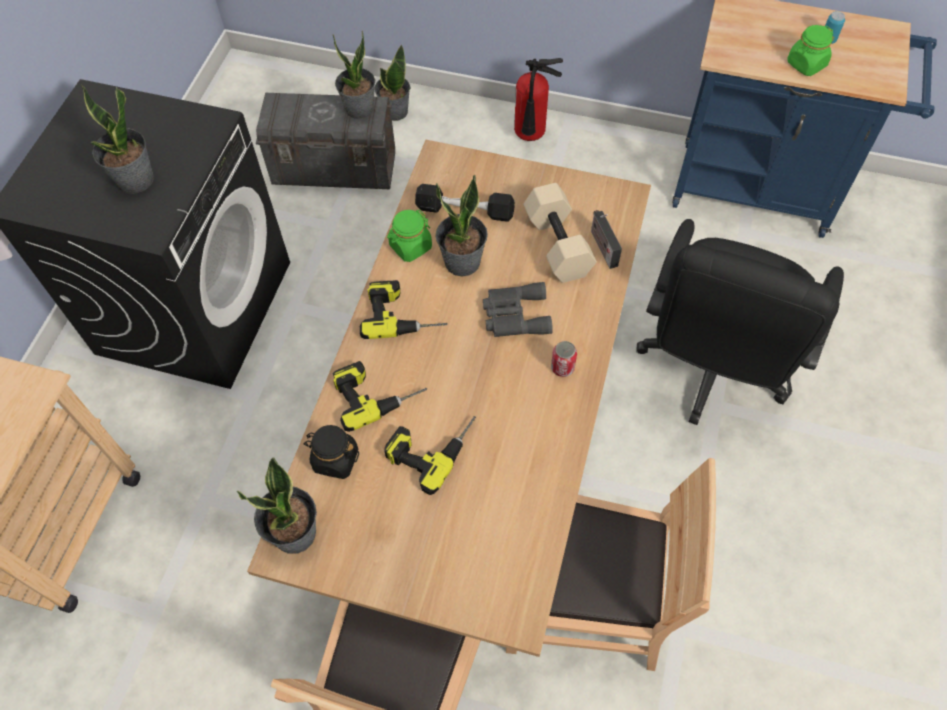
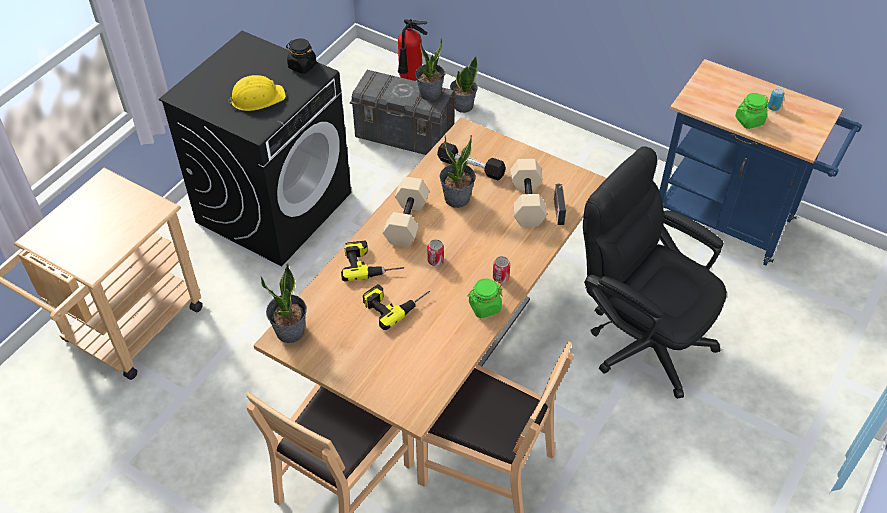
camera: 15 degrees right, 10 degrees down
(135, 180) = (257, 98): potted plant -> yellow hard hat
(335, 459) = (330, 296): black jar -> black jar (302, 66)
(403, 313) = (406, 221): power drill -> beige dumbbell
(410, 247) = (425, 181): green jar -> green jar (484, 307)
(465, 364) = (435, 260): none -> can
(514, 315) = (480, 238): grey binoculars -> none
(530, 137) = (560, 145): fire extinguisher -> fire extinguisher (410, 79)
(710, 369) = (640, 337): black office chair -> black office chair turned 90 degrees clockwise

